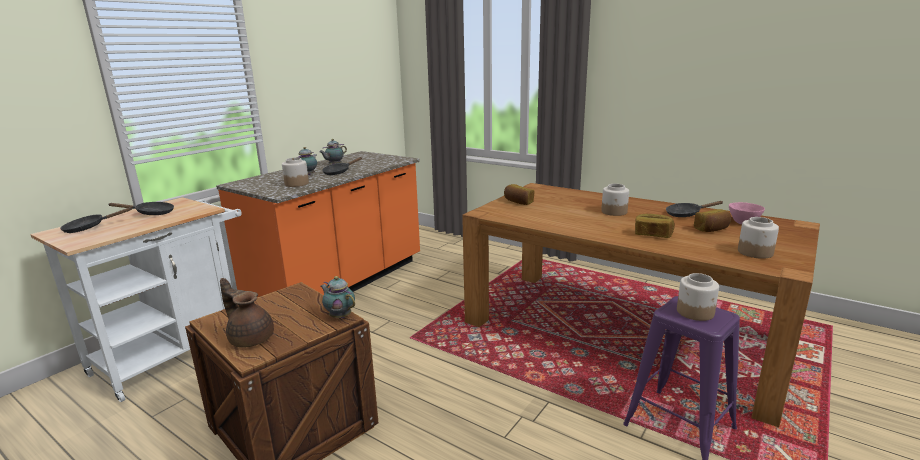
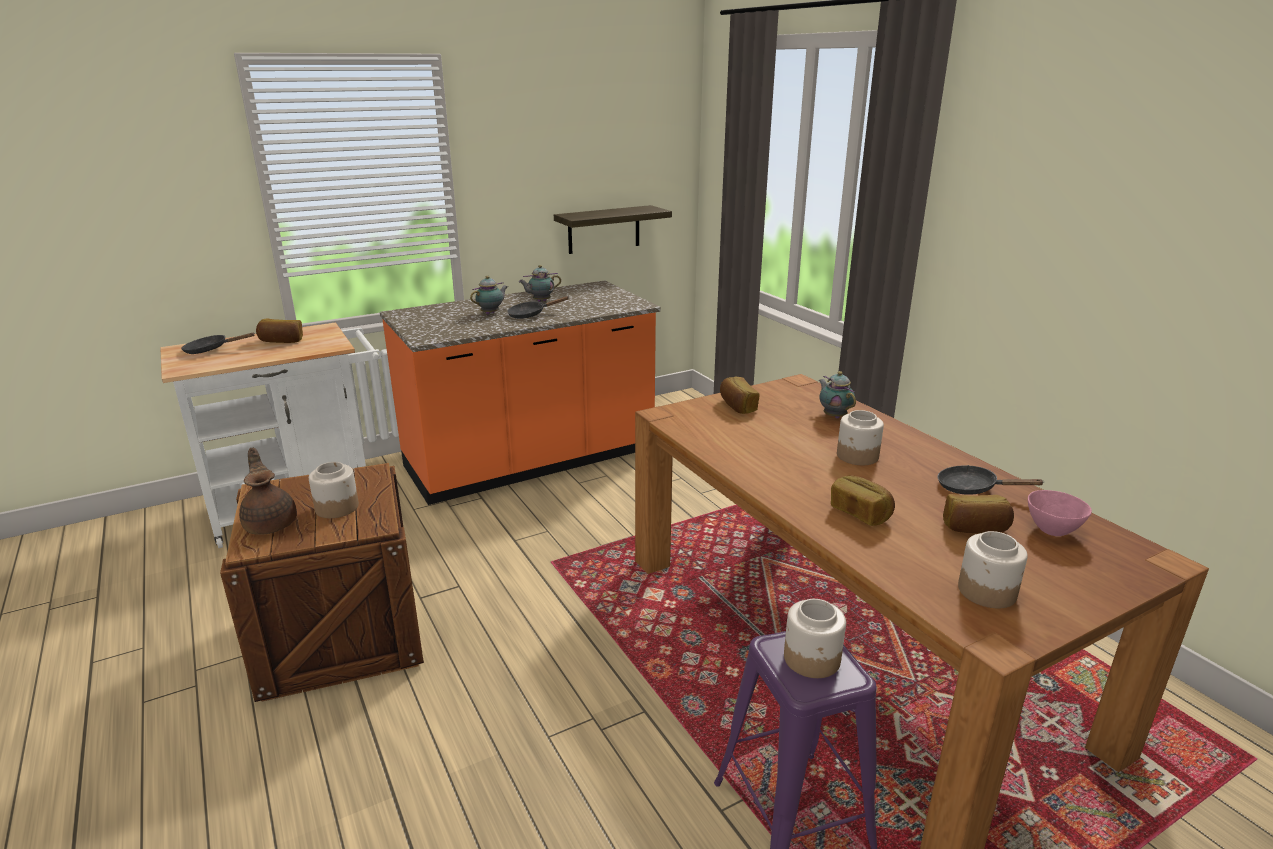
camera: 25 degrees right, 5 degrees up
(151, 213) = (282, 341): black frying pan -> bread
(296, 184) = (461, 326): jar -> jar (337, 507)
(340, 316) = (378, 522): teapot -> teapot (834, 416)
(351, 117) = (604, 229): none -> shelf

